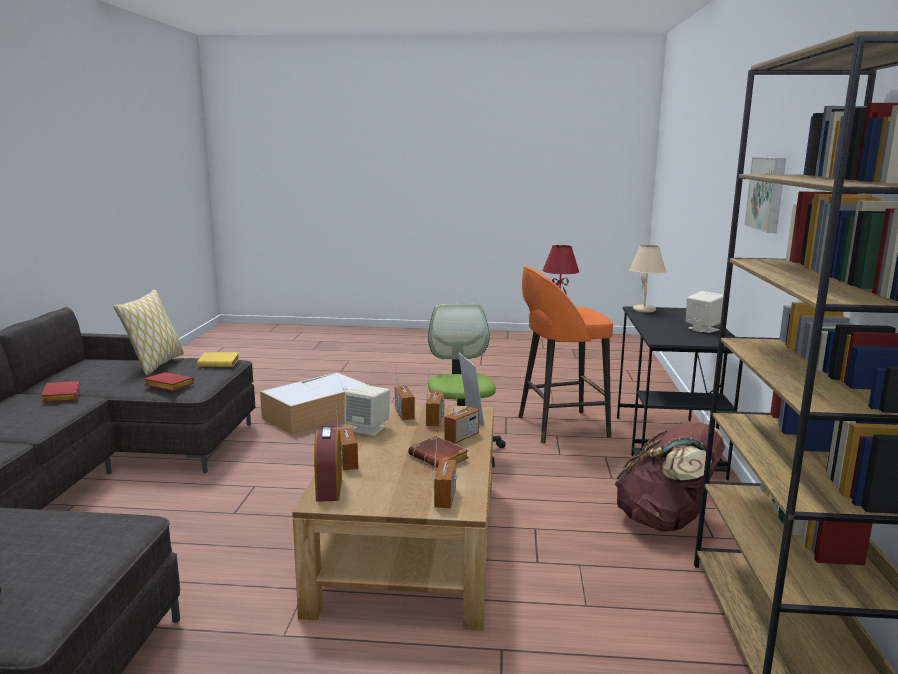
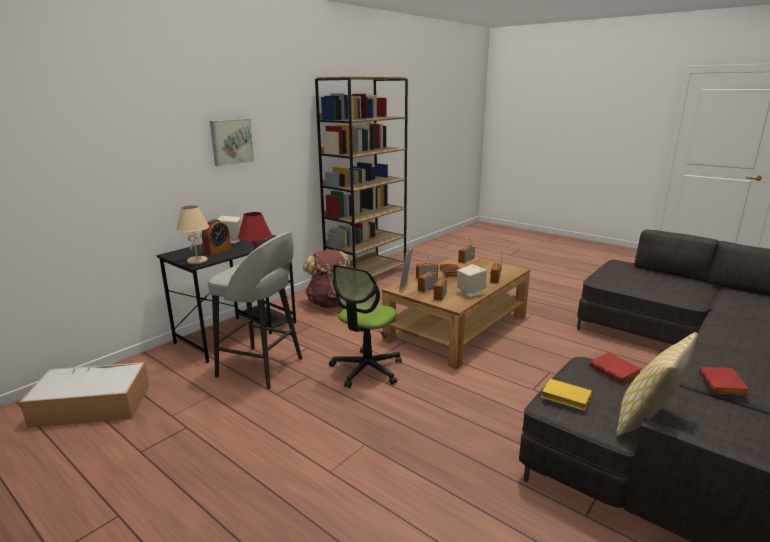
camera: 145 degrees left, 5 degrees up
(317, 414) = (439, 472): storage box -> storage box (90, 405)
(329, 488) = (510, 272): alarm clock -> alarm clock (217, 251)
(559, 427) = (262, 368): orange stool -> grey stool

